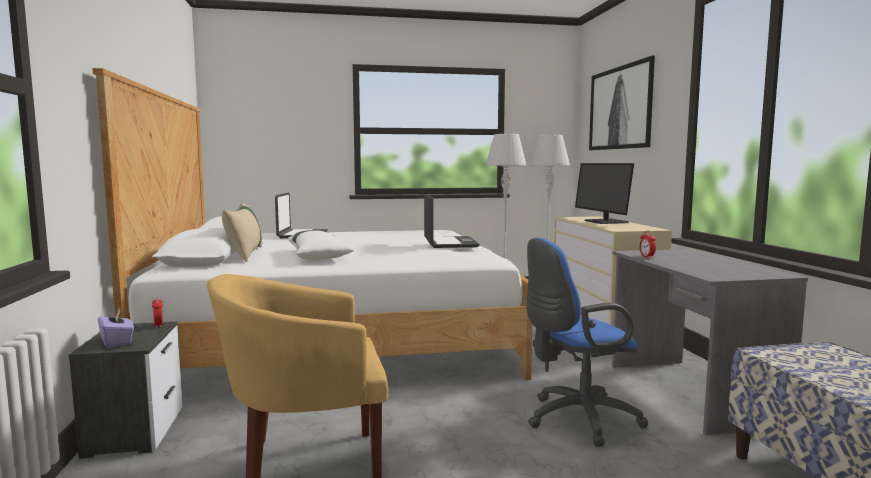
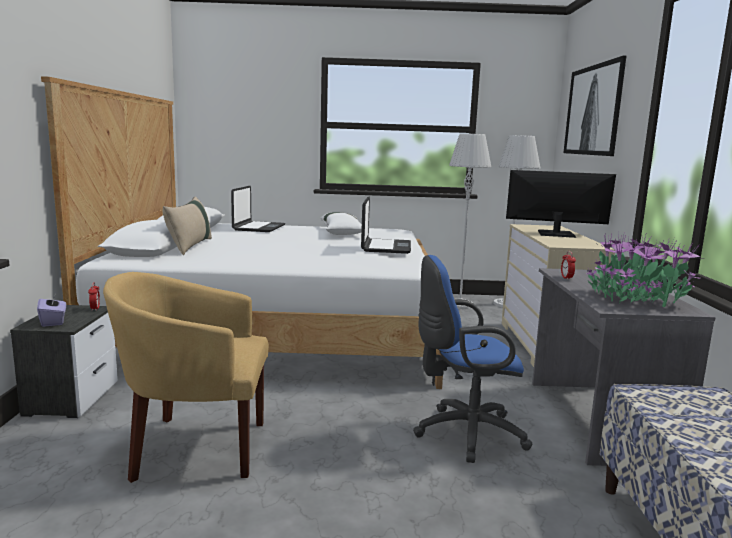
camera: 10 degrees right, 5 degrees up
(318, 255) = (253, 252): white pillow -> white pillow (342, 232)
(605, 222) = (556, 233): monitor -> monitor turned 105 degrees clockwise
(725, 268) = (636, 298): none -> potted plant

